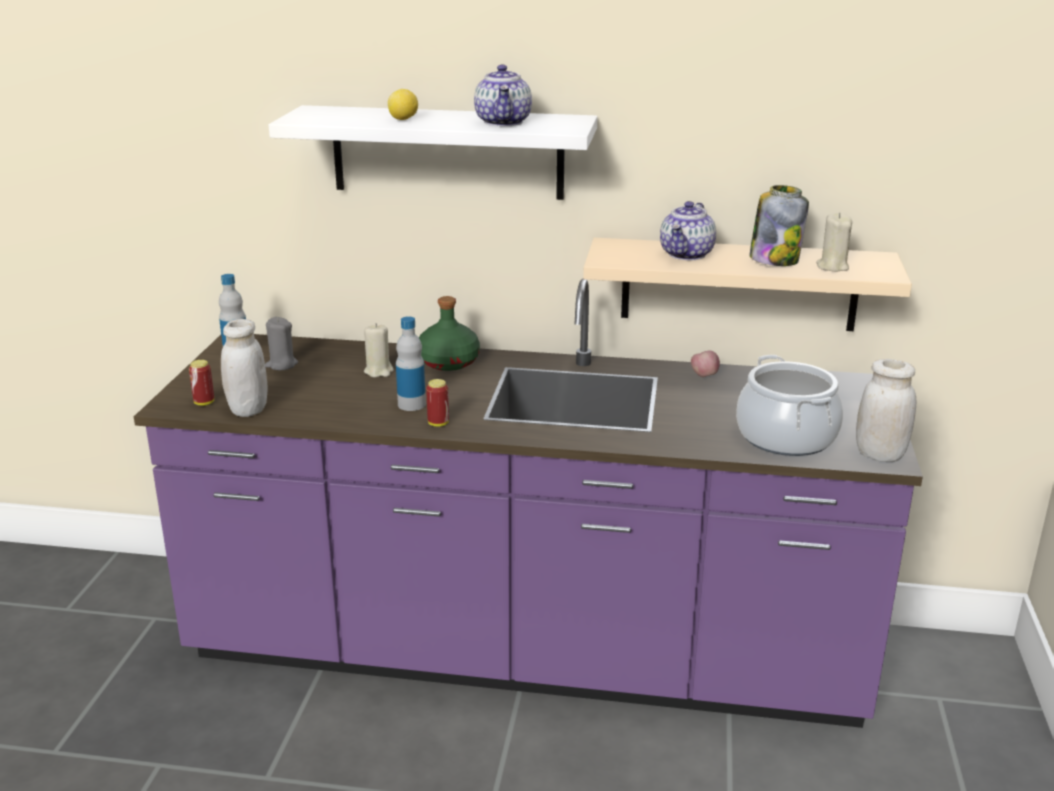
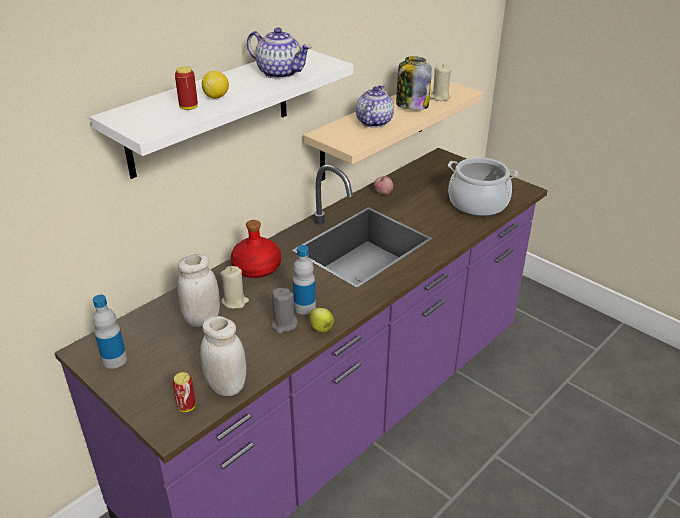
camera: 55 degrees left, 10 degrees up
(281, 365) = (165, 343): grey candle -> grey candle (284, 325)
(385, 424) = (321, 329): none -> apple
(438, 424) = (345, 307): can -> can (188, 107)
(449, 362) = (257, 267): green bottle -> red bottle
(687, 255) = (373, 122): teapot -> teapot turned 135 degrees counterclockwise
(879, 455) = (519, 189): white jar -> white jar (202, 319)

